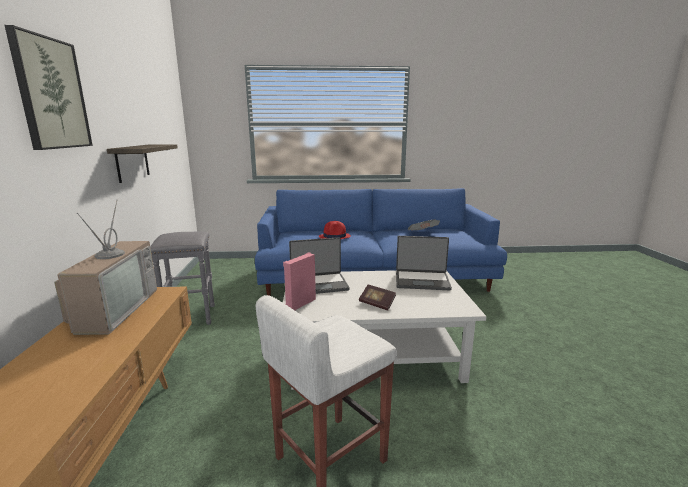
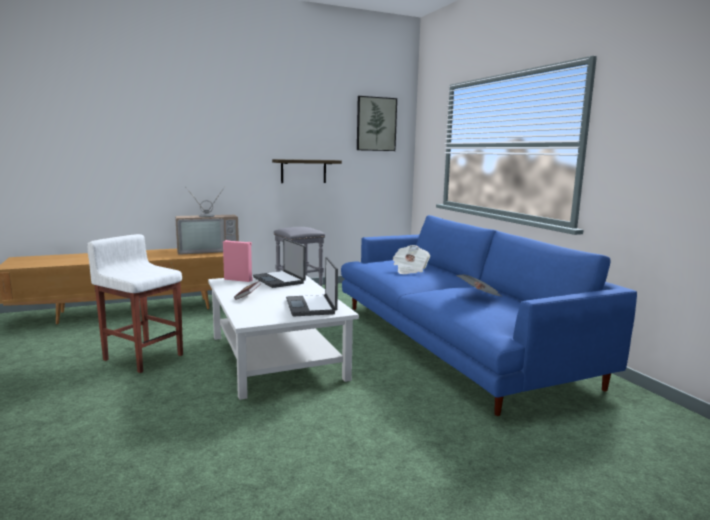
camera: 70 degrees right, 5 degrees down
(51, 94) = (226, 125): picture -> picture (376, 124)
(335, 236) = (409, 270): red hat -> newspaper

